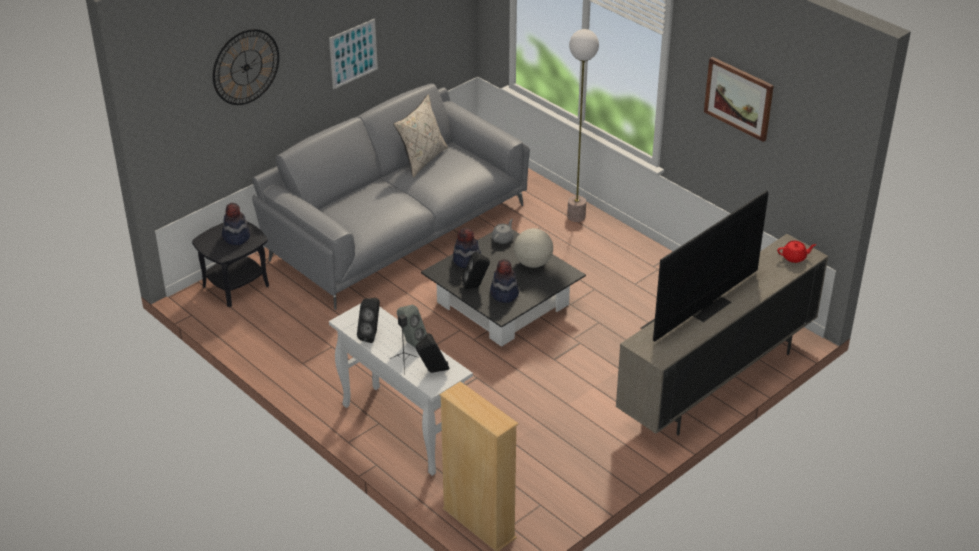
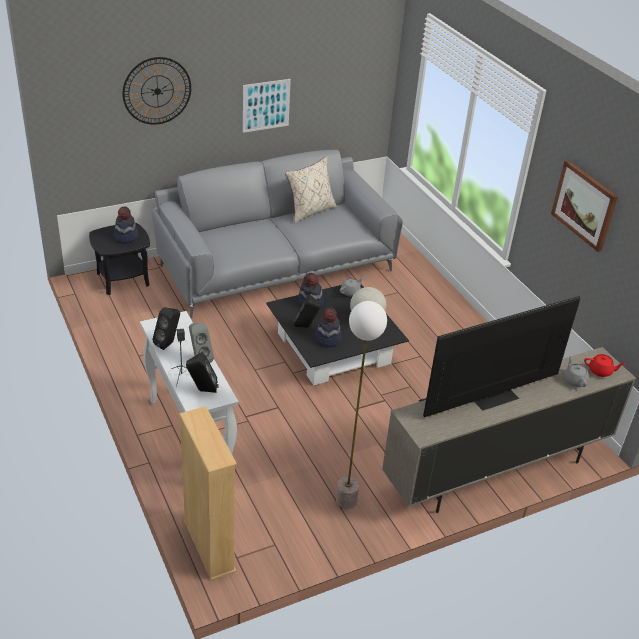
camera: 15 degrees right, 0 degrees up
(576, 217) = (432, 291): floor lamp -> floor lamp (346, 500)
(774, 272) = (574, 380): none -> grey teapot

